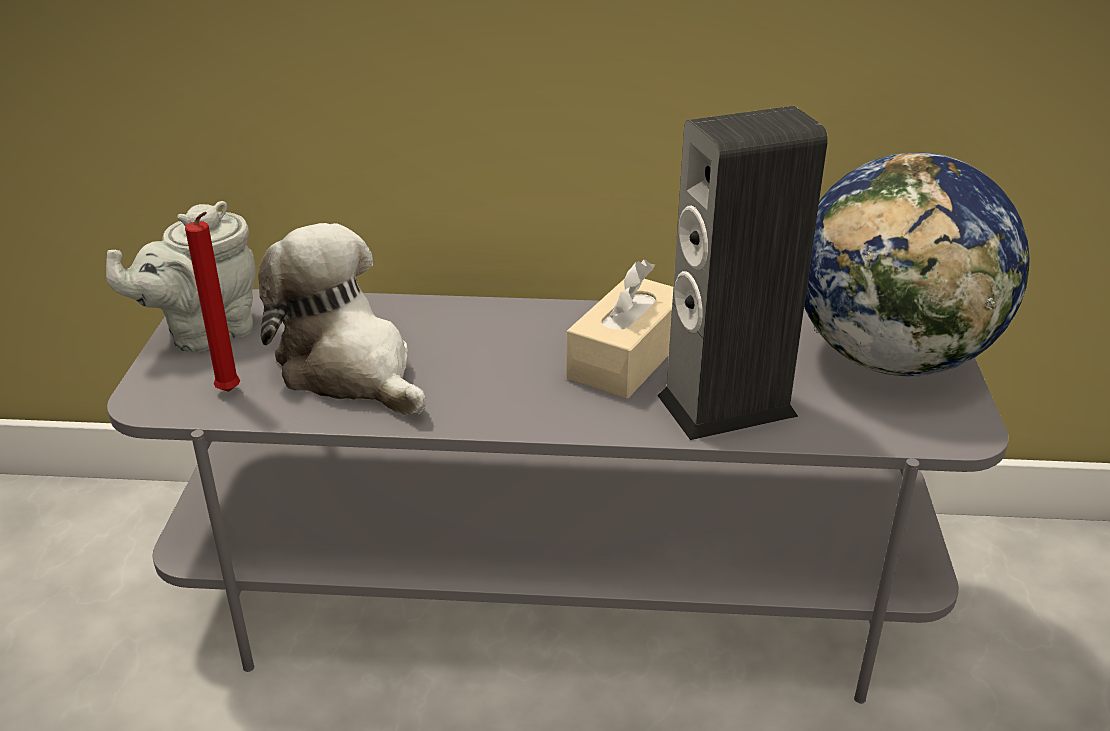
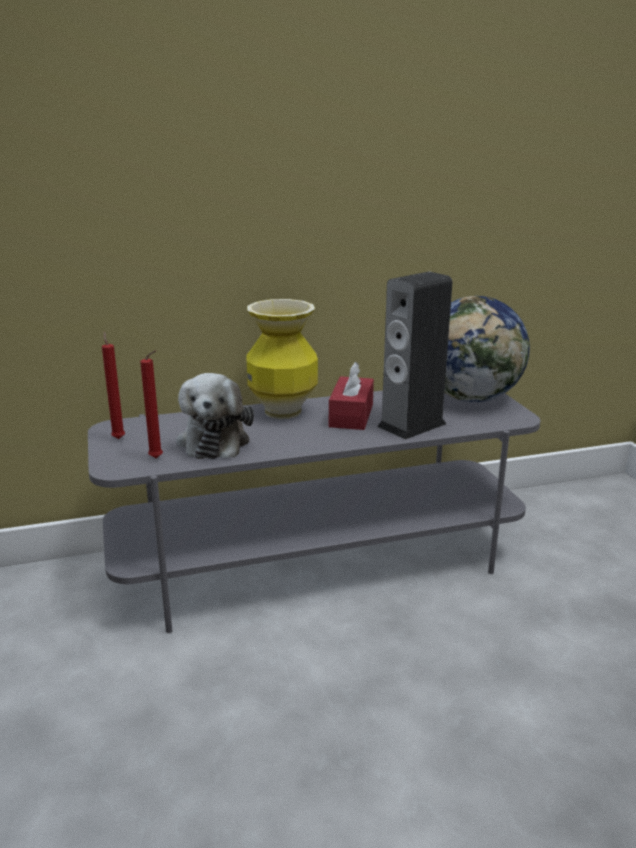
camera: 20 degrees left, 10 degrees down
(204, 332) = (118, 438): grey teapot -> red candle
(349, 370) = (214, 440): plush toy -> plush toy turned 120 degrees counterclockwise
(510, 325) = (283, 412): none -> vase
(627, 358) = (351, 415): beige tissue box -> red tissue box

